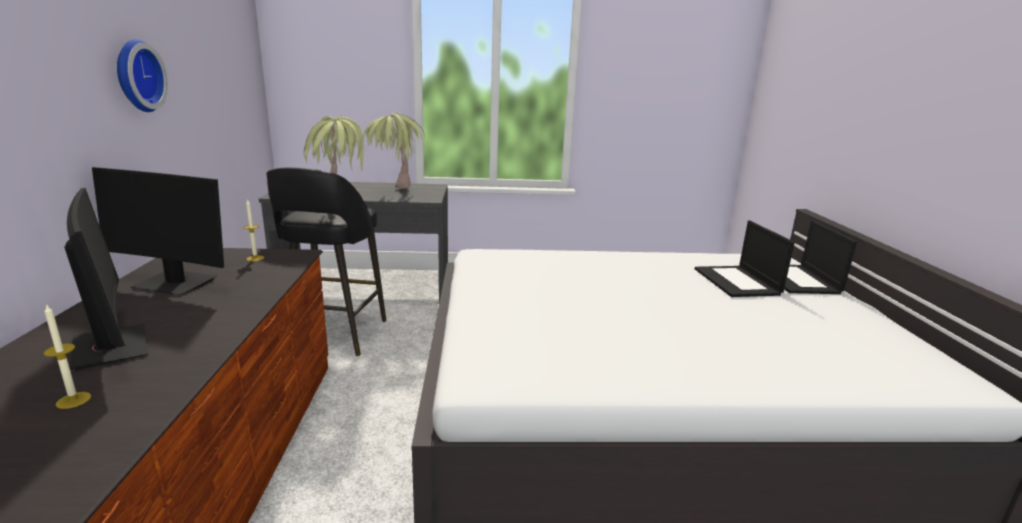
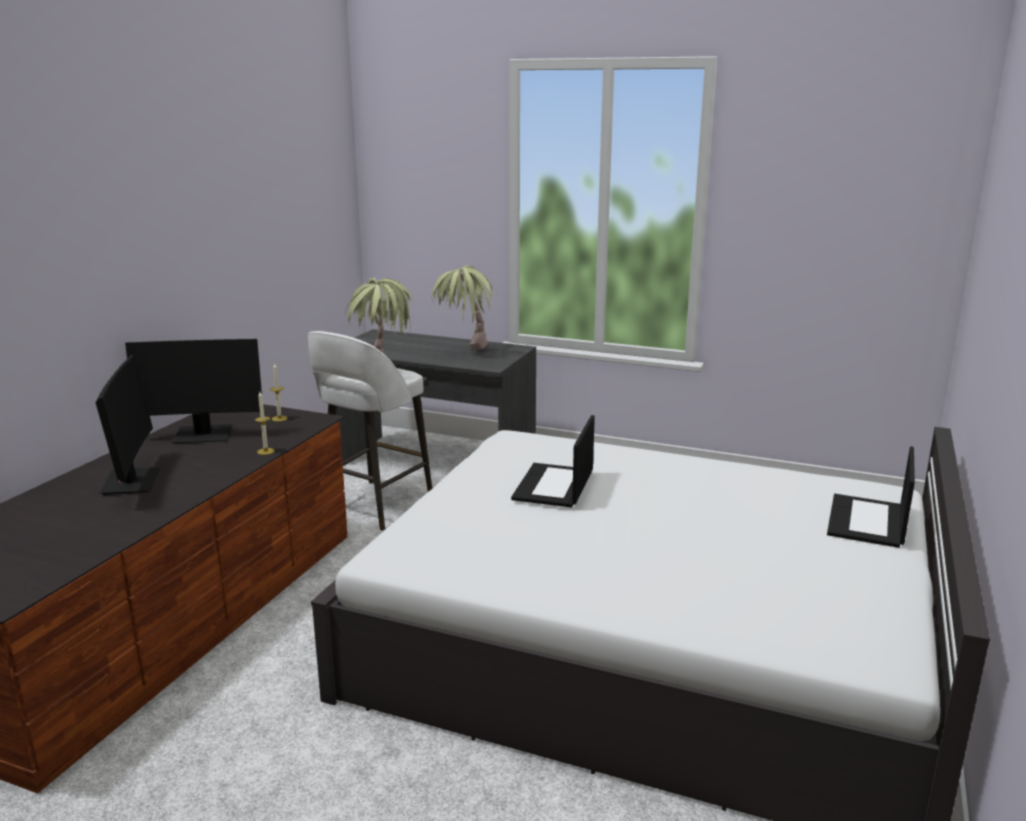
camera: 25 degrees right, 0 degrees up
(73, 400) = (92, 515): candle -> candle (266, 451)
(136, 76) = (204, 245): wall clock -> none
(175, 283) = (203, 435): monitor -> monitor turned 45 degrees counterclockwise
(335, 336) = (373, 506): black stool -> white stool
(737, 282) = (779, 512): laptop -> laptop (554, 486)

